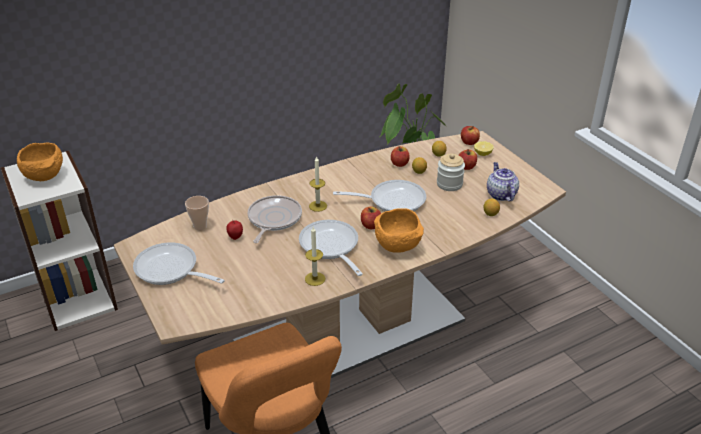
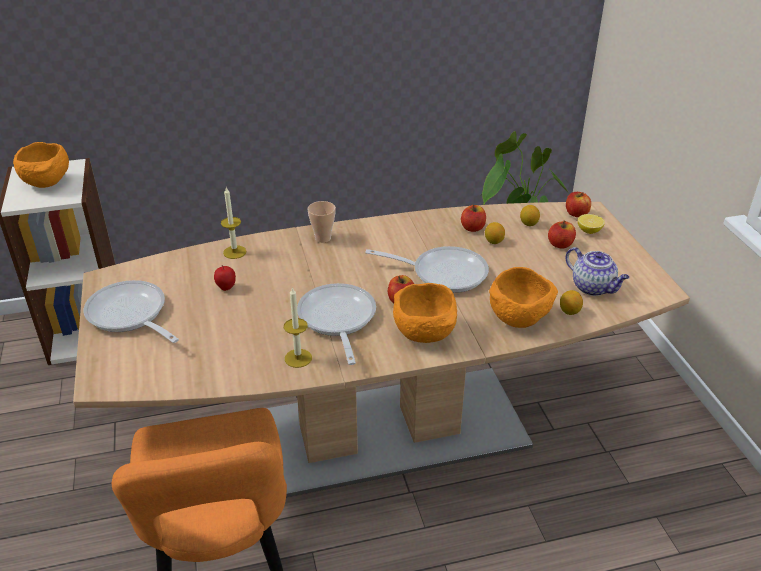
camera: 15 degrees right, 0 degrees up
(200, 226) = (192, 267): cup -> cup (323, 238)
(273, 219) = (282, 273): frying pan -> none
(318, 206) = (345, 265): candle -> candle (234, 252)
(449, 184) = (528, 263): jar -> none
(458, 224) = (519, 318): none -> orange bowl
(500, 194) = (593, 287): teapot -> teapot turned 135 degrees clockwise

